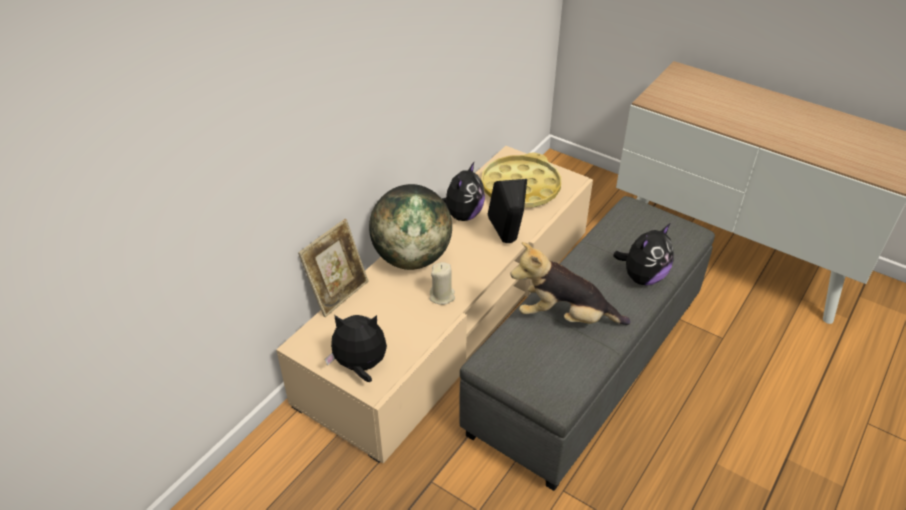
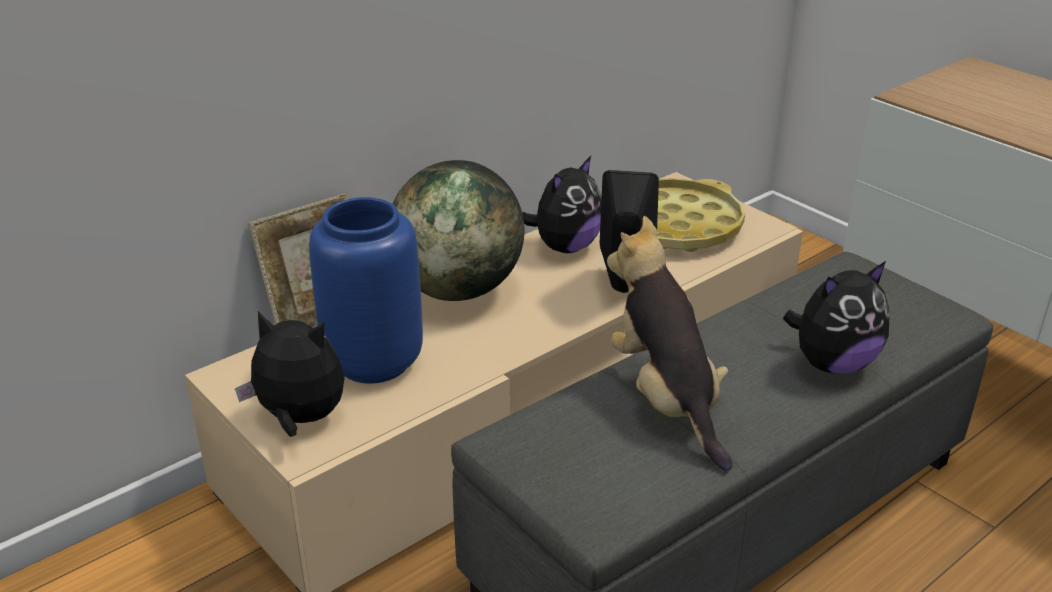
camera: 15 degrees right, 10 degrees down
(385, 320) = (373, 364): none -> blue vase
(442, 296) = (481, 347): beige candle -> none
(565, 317) = (666, 399): plush toy -> plush toy turned 45 degrees clockwise

